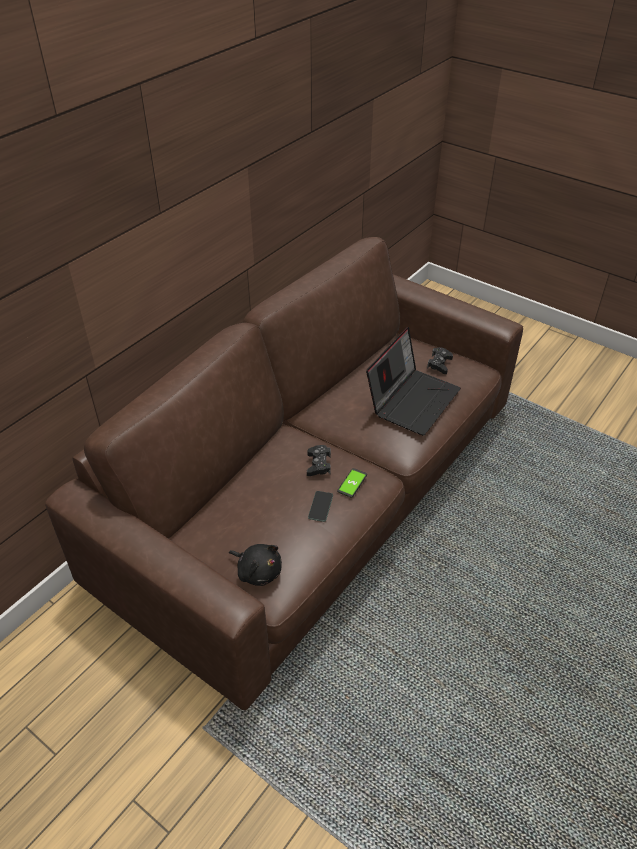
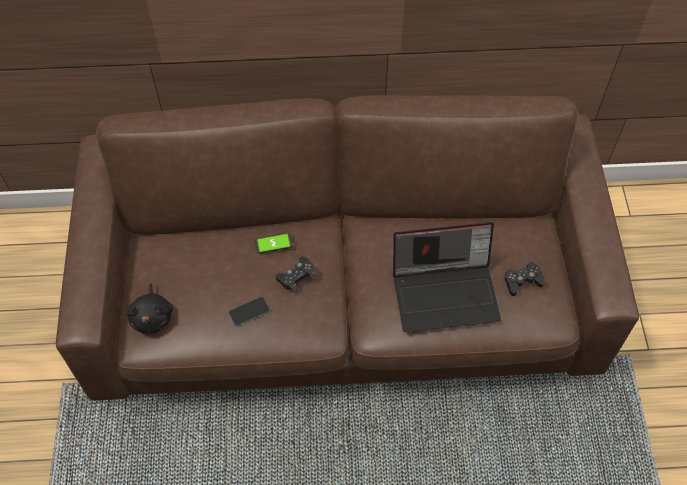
camera: 50 degrees right, 15 degrees up
(352, 483) = (296, 316): phone -> phone (273, 243)

